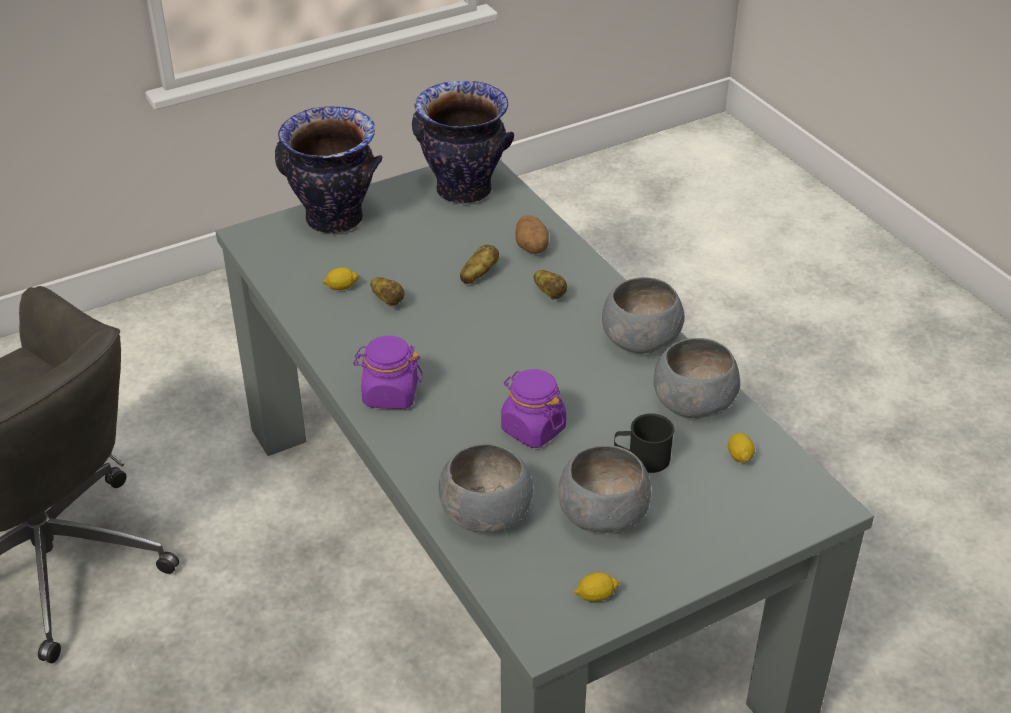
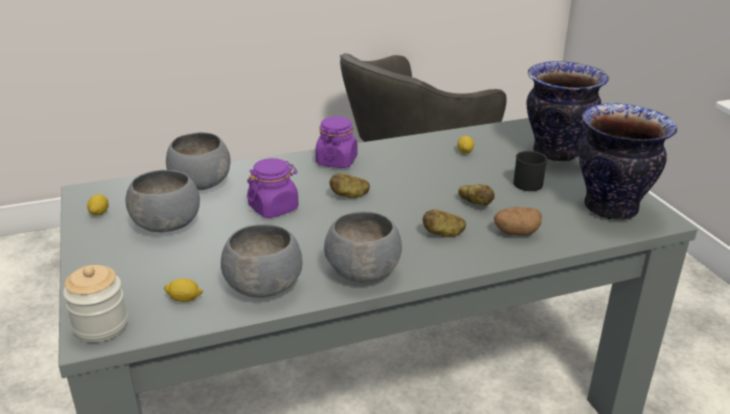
camera: 100 degrees right, 10 degrees down
(388, 300) = (445, 166): potato -> potato (349, 196)
(642, 458) = (214, 249): black mug -> black mug (528, 182)
(809, 505) = (101, 326): none -> jar

